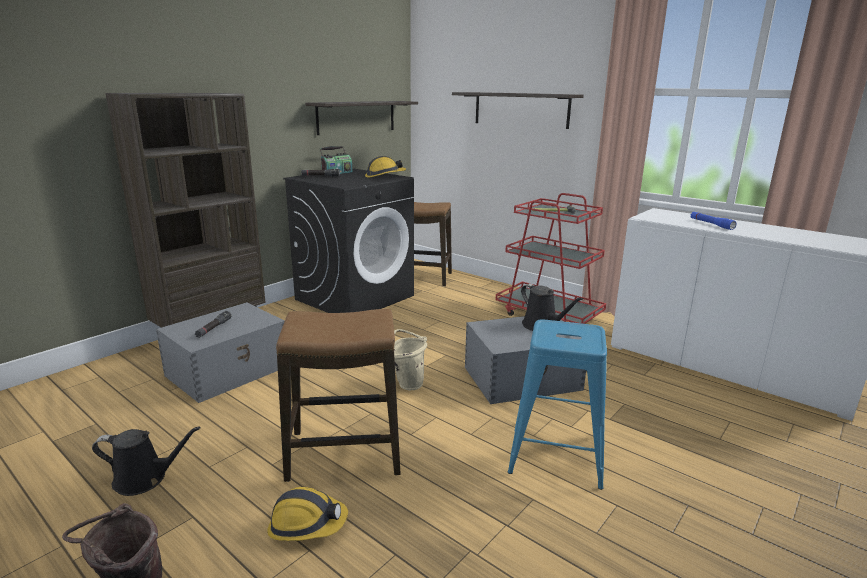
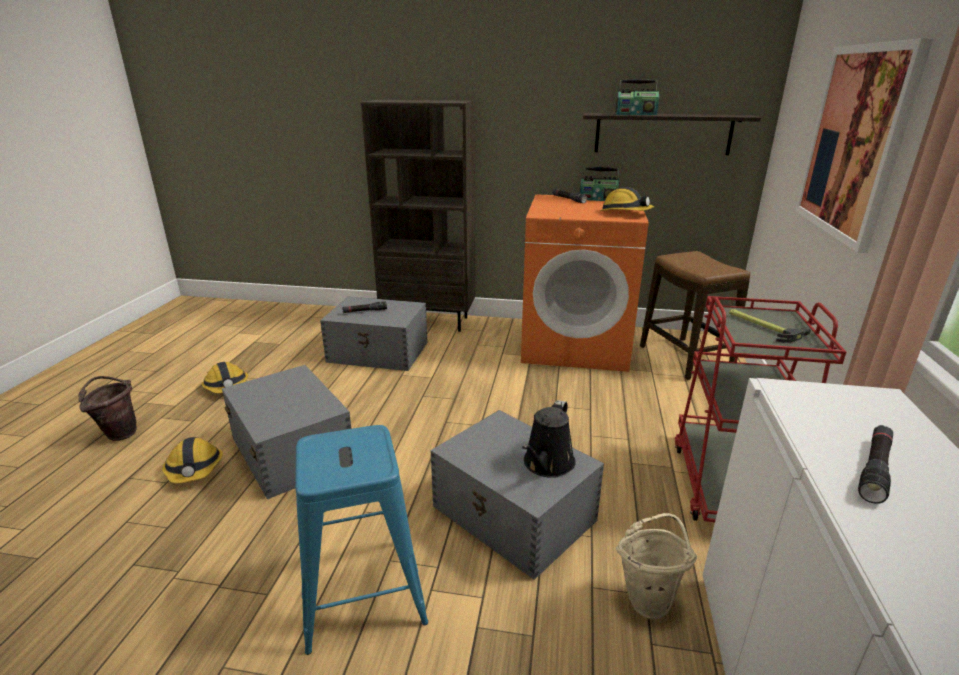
camera: 60 degrees right, 5 degrees up
(145, 479) = (227, 386): black watering can -> hard hat
(344, 453) = (292, 449): stool -> grey storage box
(348, 102) = (635, 114): none -> radio
(355, 297) = (576, 345): black washing machine -> orange washing machine
(407, 383) = (430, 438): beige bucket -> beige bucket (649, 597)
(520, 109) = (854, 142): shelf -> picture
(711, 224) = (875, 469): blue flashlight -> black flashlight

